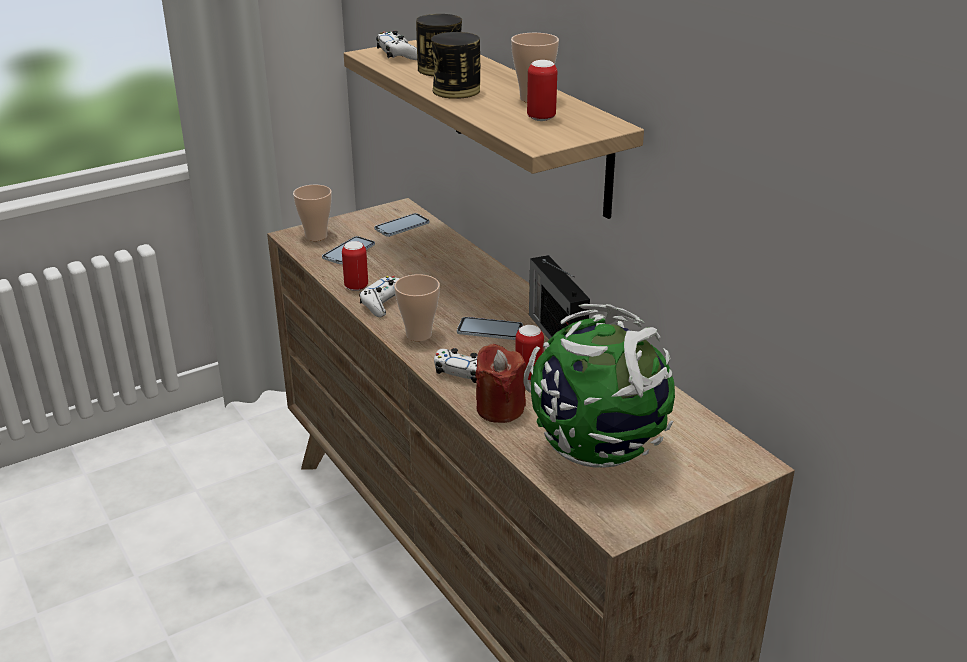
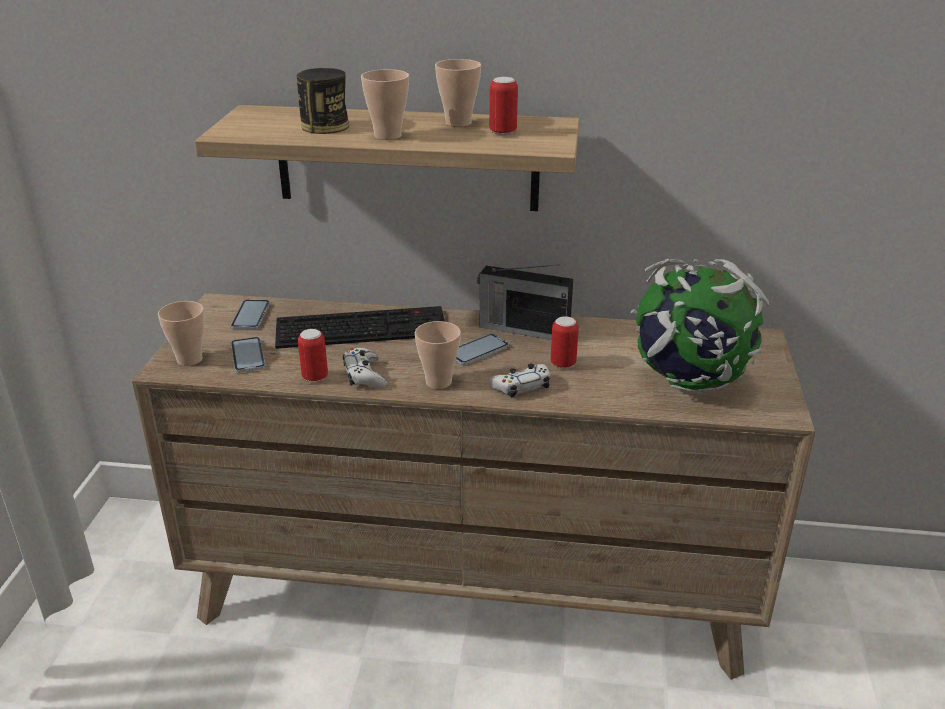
camera: 50 degrees left, 0 degrees up
(398, 54) = (253, 127): white game controller -> none
(451, 271) = (363, 327): none -> keyboard
(456, 90) = (388, 136): can -> cup
(500, 409) = (592, 394): red candle -> none

